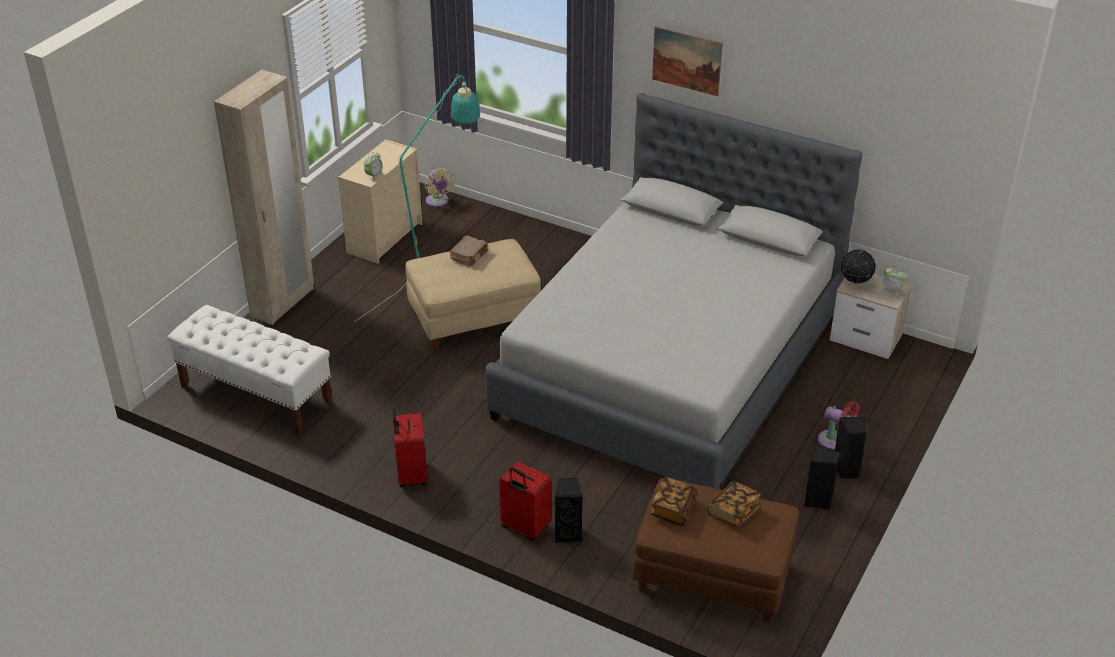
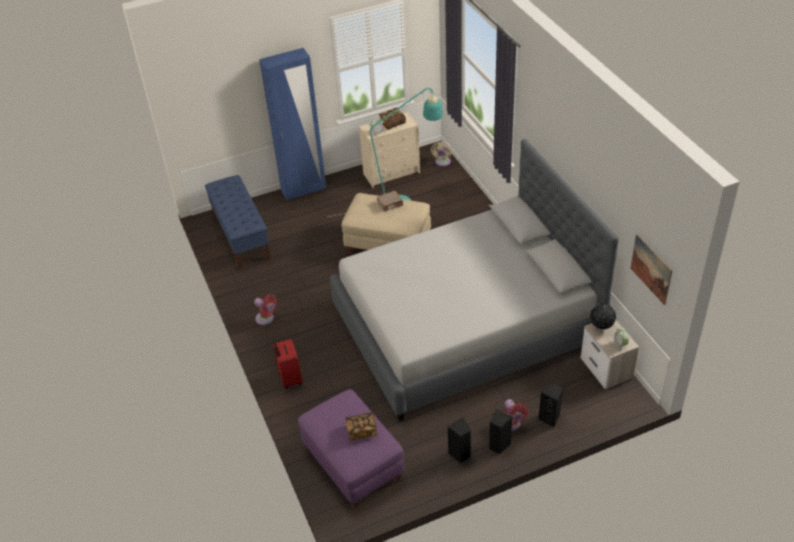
camera: 40 degrees right, 5 degrees up
(256, 395) = (241, 236): white bench -> blue bench
(283, 303) = (304, 190): beige wardrobe -> blue wardrobe
(411, 475) = (266, 319): red suitcase -> red fan
(568, 533) = (307, 395): black speaker -> black speaker (550, 418)
(672, 509) = (332, 410): book -> book (392, 123)
(687, 61) = (549, 128): picture -> picture (651, 269)
(712, 578) = (352, 464): brown ottoman -> purple ottoman

